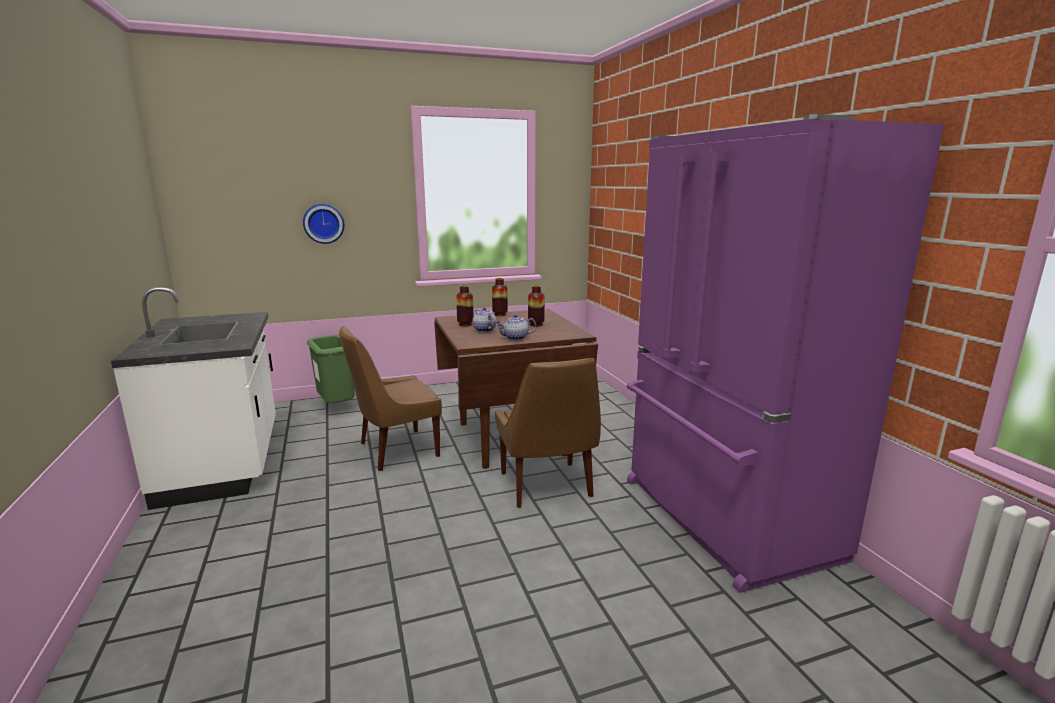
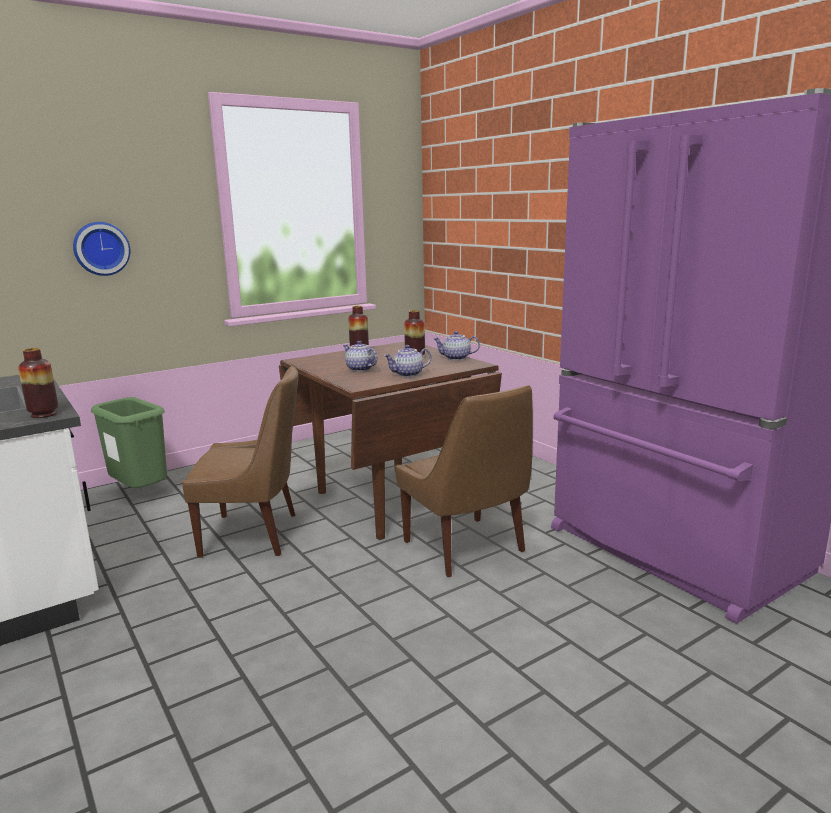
camera: 15 degrees left, 0 degrees up
(395, 450) = (254, 535): brown chair -> brown chair turned 135 degrees counterclockwise
(465, 324) = (329, 365): vase -> vase (44, 414)
(568, 327) = (456, 358): none -> teapot

